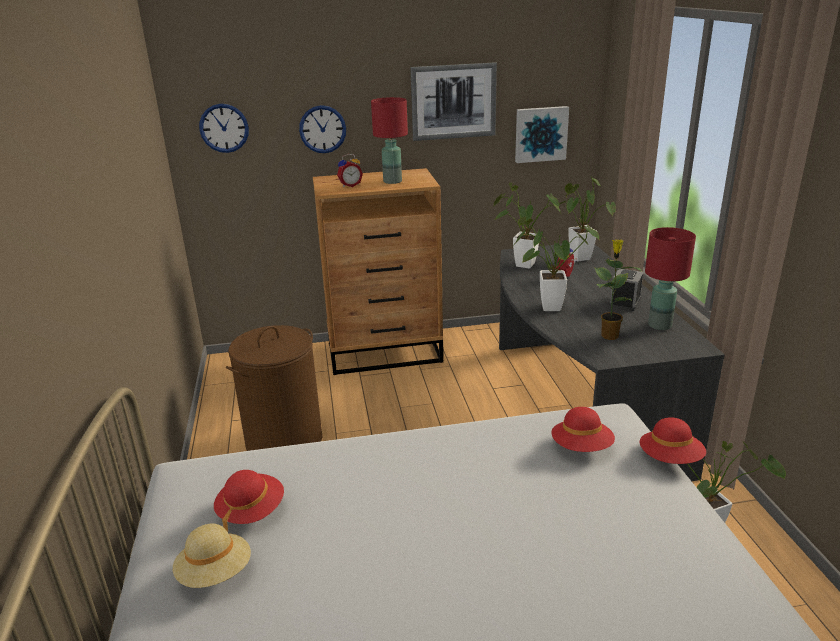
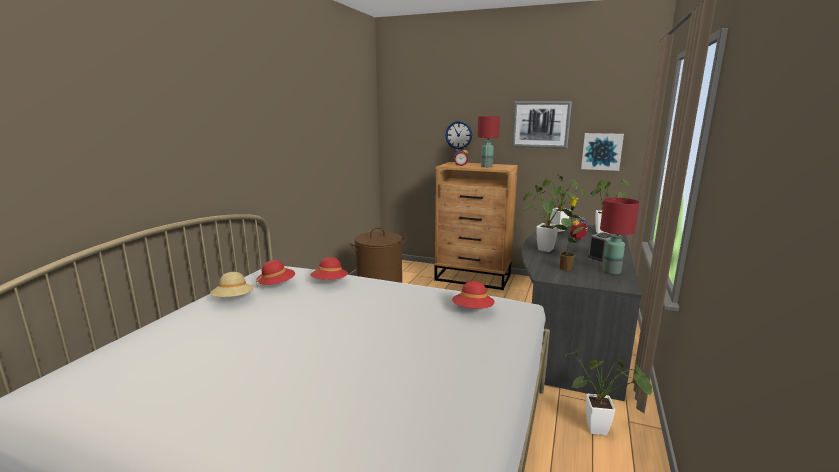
camera: 30 degrees right, 10 degrees down
(224, 128) = (407, 129): wall clock -> none
(670, 459) = (527, 333): red hat -> red hat (330, 282)

